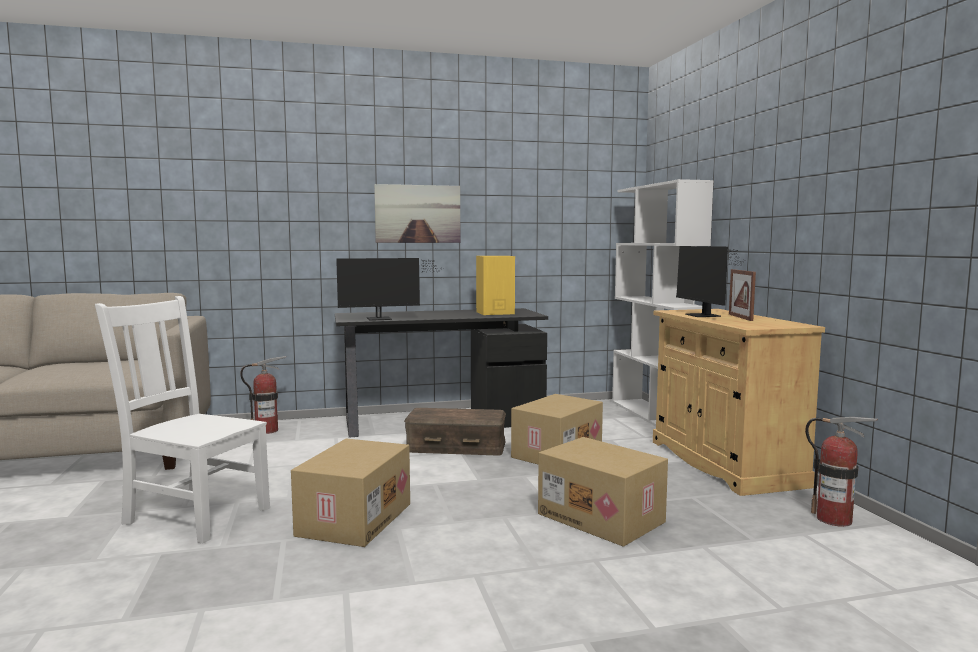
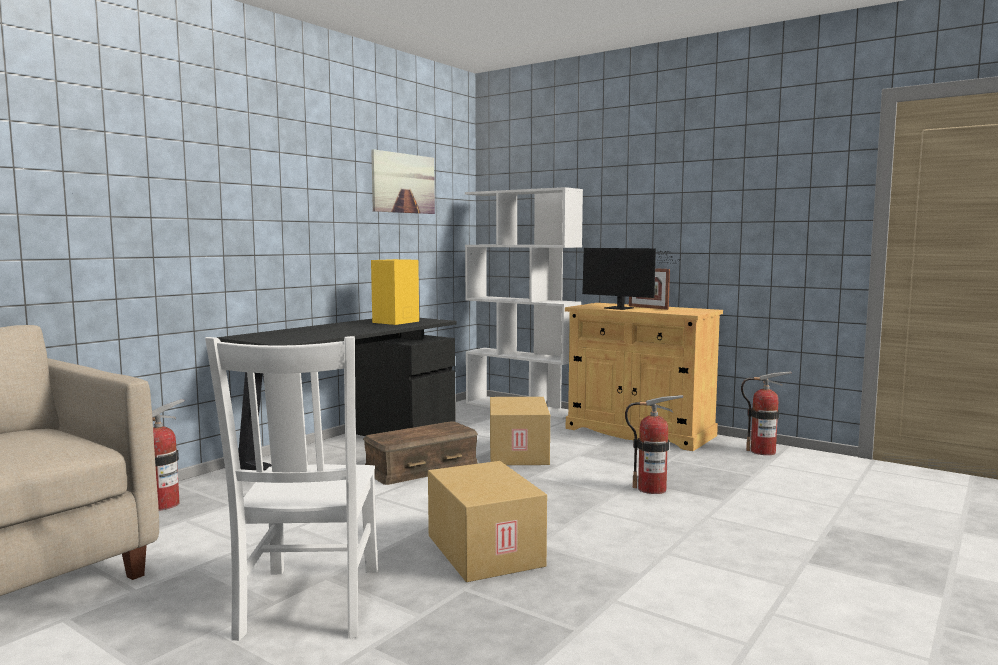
camera: 40 degrees left, 0 degrees up
(194, 514) = (309, 604): white chair -> white chair turned 75 degrees counterclockwise
(383, 318) = (314, 337): monitor -> none
(418, 214) = (296, 211): picture -> picture (403, 183)
(602, 517) = (652, 489): cardboard box -> fire extinguisher

